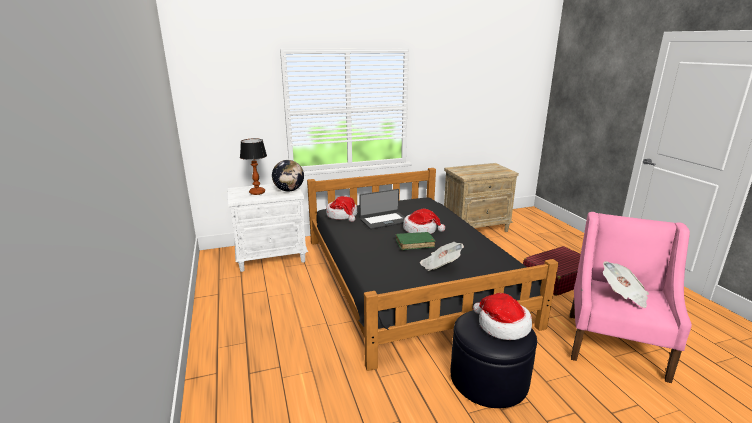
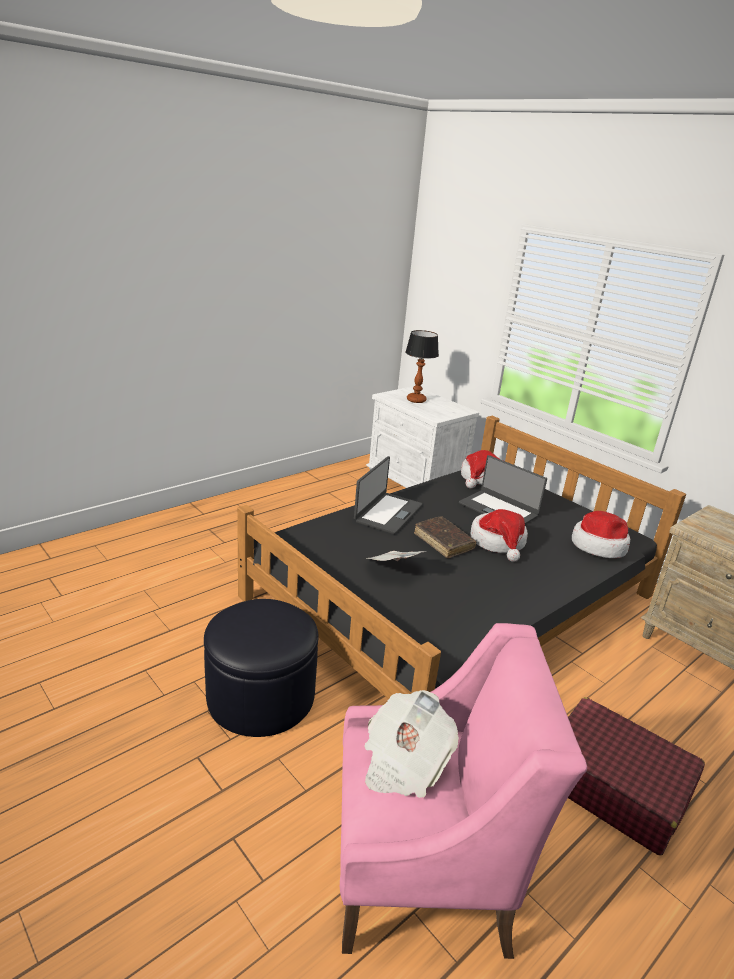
camera: 65 degrees right, 5 degrees up
(289, 190) = (442, 413): globe -> none
(369, 253) = (387, 513): none -> laptop
(414, 244) = (443, 542): green book -> brown book
(502, 326) = (266, 632): hat -> hat (598, 545)

